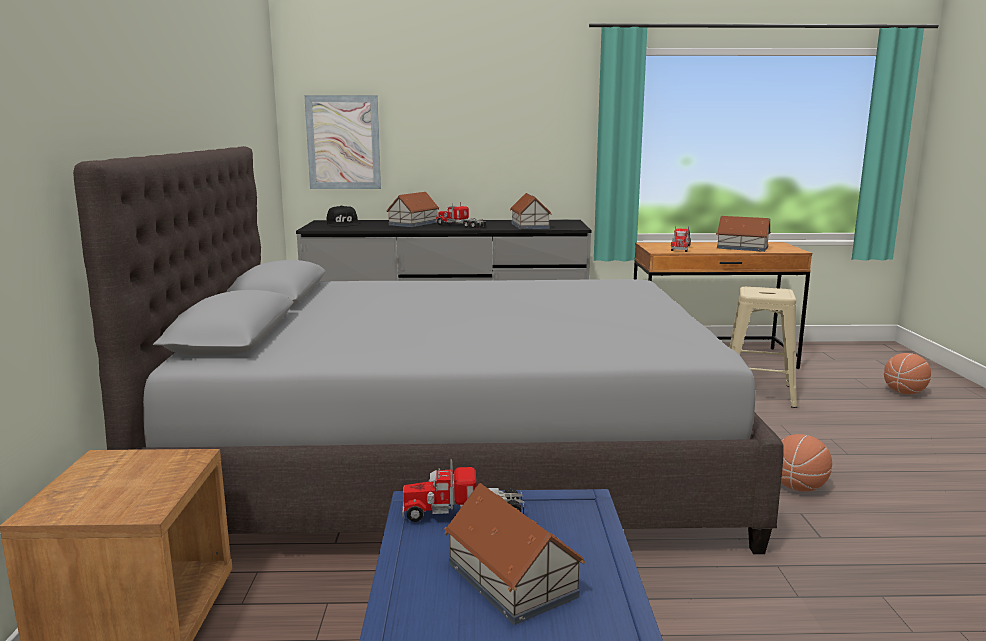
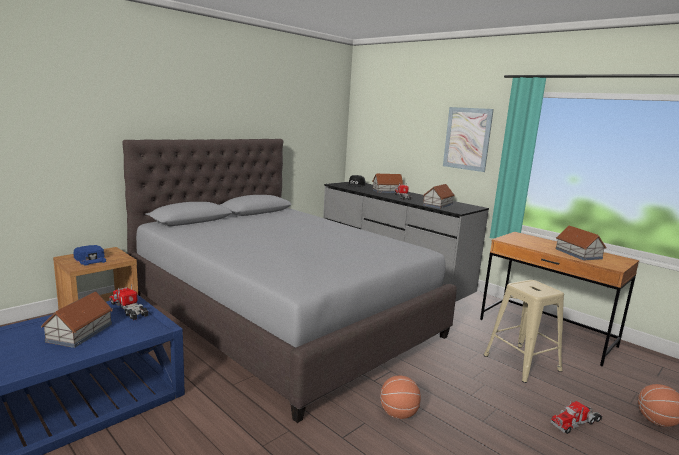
camera: 45 degrees right, 0 degrees up
(119, 487) = (91, 259): none -> blue cap
(343, 142) = (372, 141): picture -> picture (467, 139)
(680, 248) = (528, 242): toy truck -> toy truck (576, 422)

